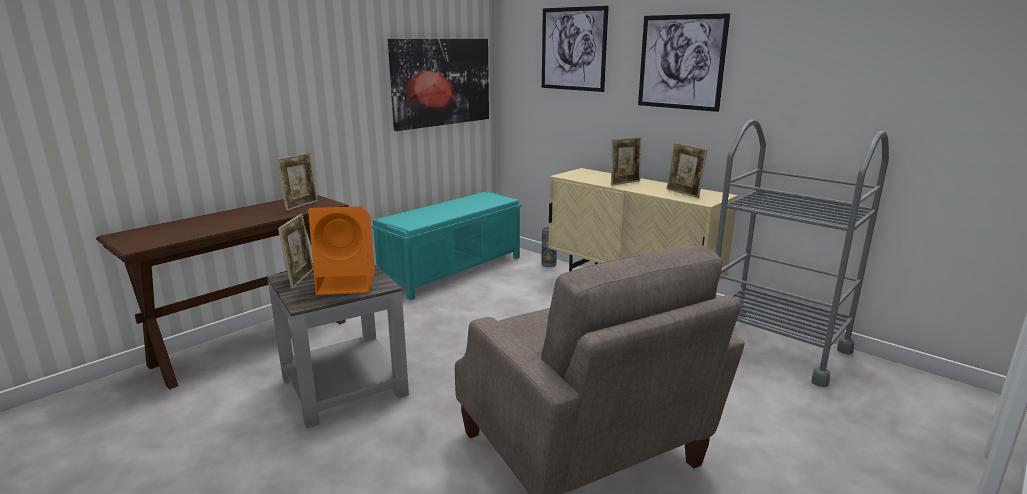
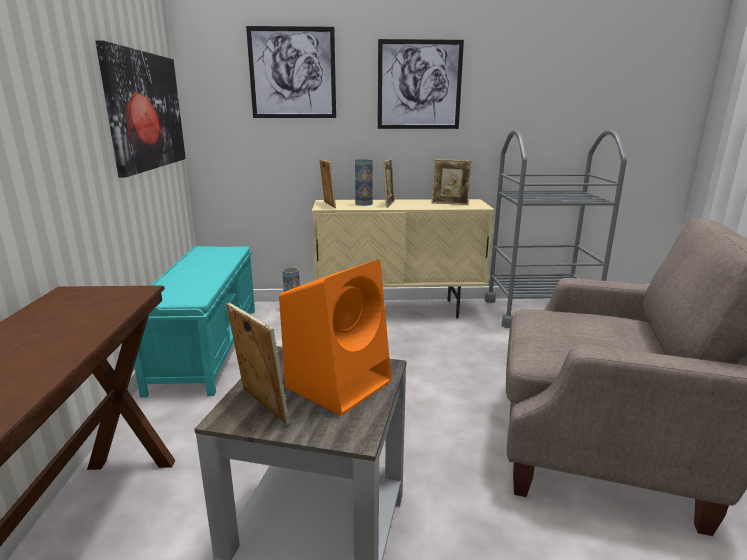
camera: 45 degrees left, 0 degrees up
(301, 205) = (93, 305): picture frame -> picture frame (328, 205)
(606, 178) = (364, 204): none -> vase

